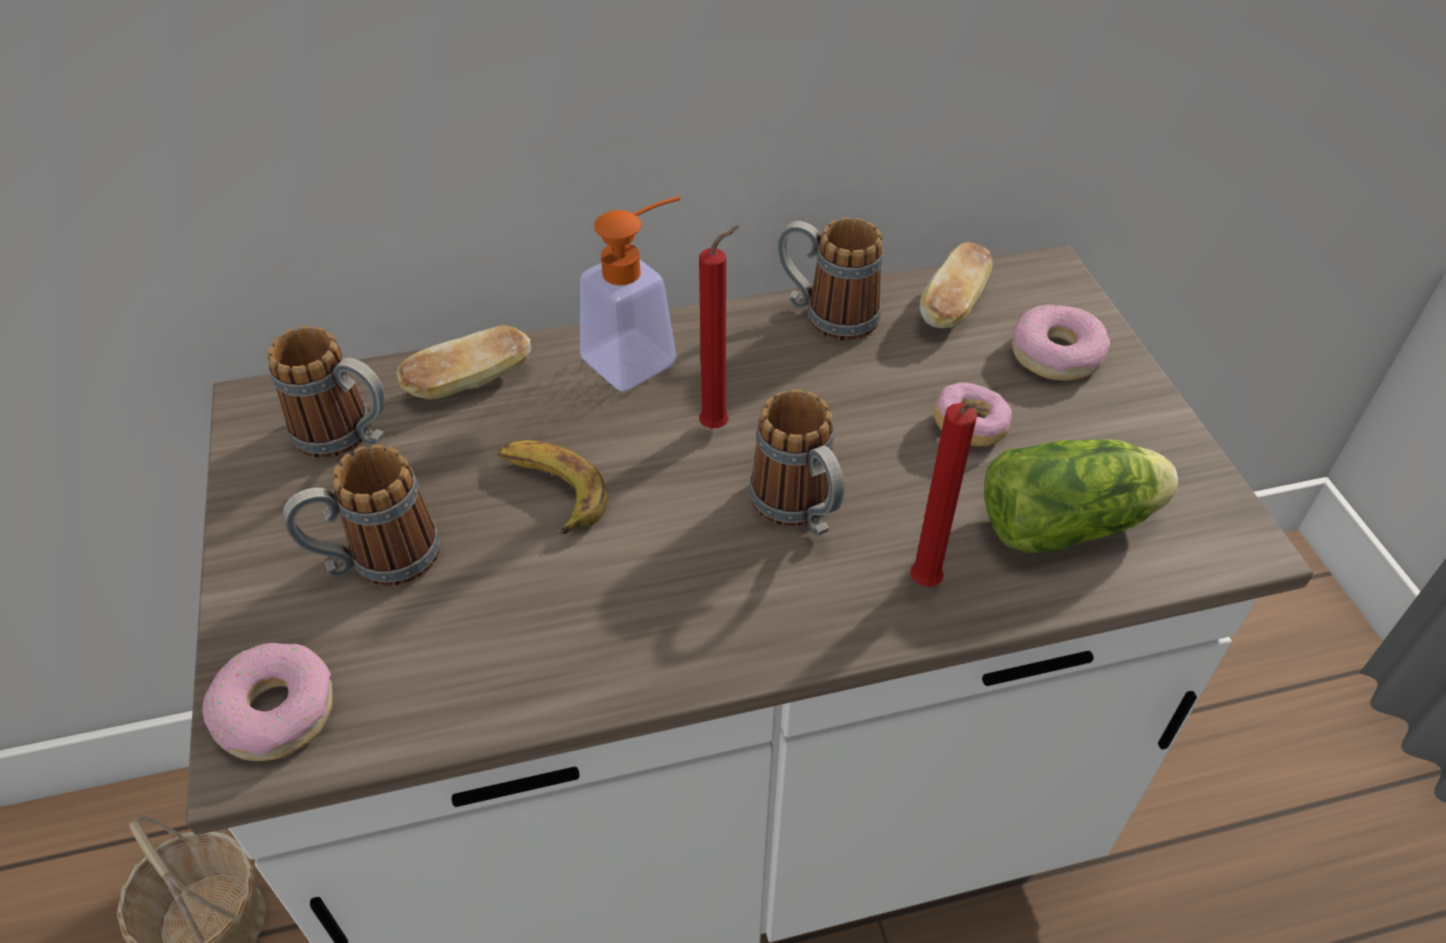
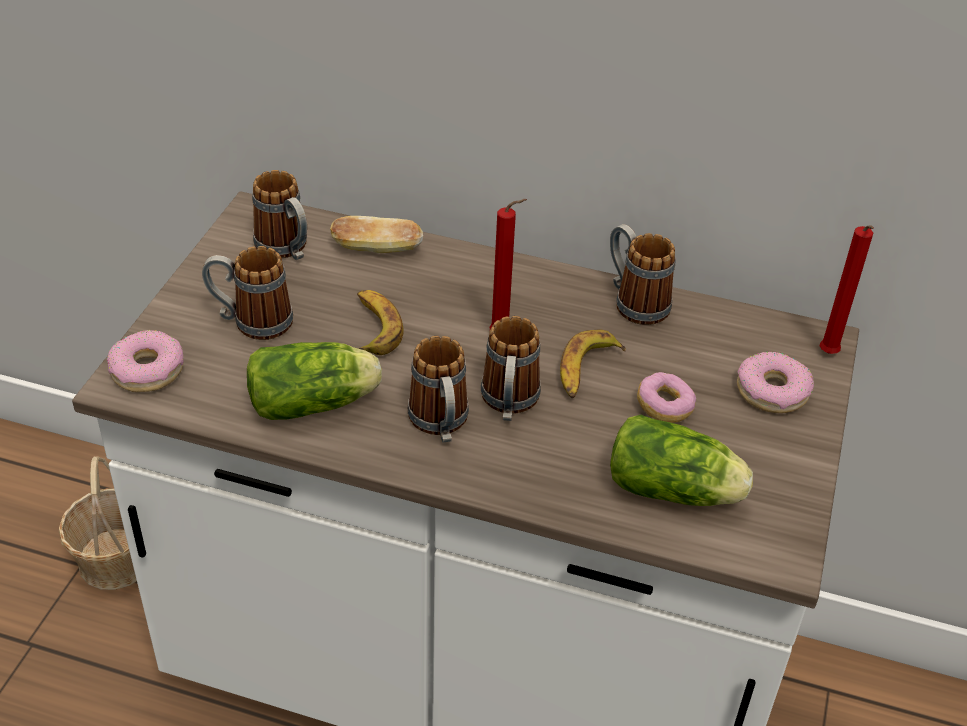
camera: 30 degrees right, 5 degrees down
(562, 634) = (317, 403): none -> lettuce
(642, 354) = (492, 276): soap dispenser -> none
(744, 581) = (440, 425): none -> mug
(848, 424) = (586, 371): none -> banana
(928, 586) = (548, 480): red candle -> red candle (828, 355)
(953, 306) = (728, 332): bread -> none

